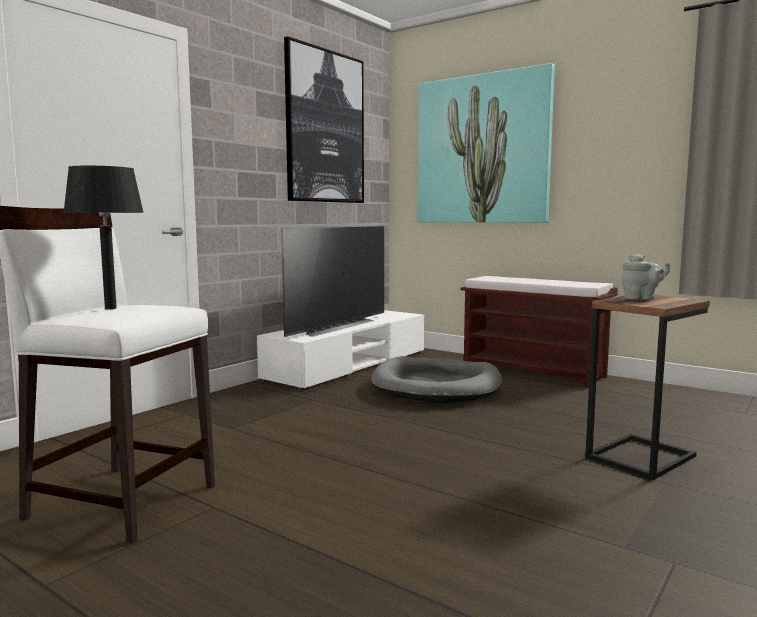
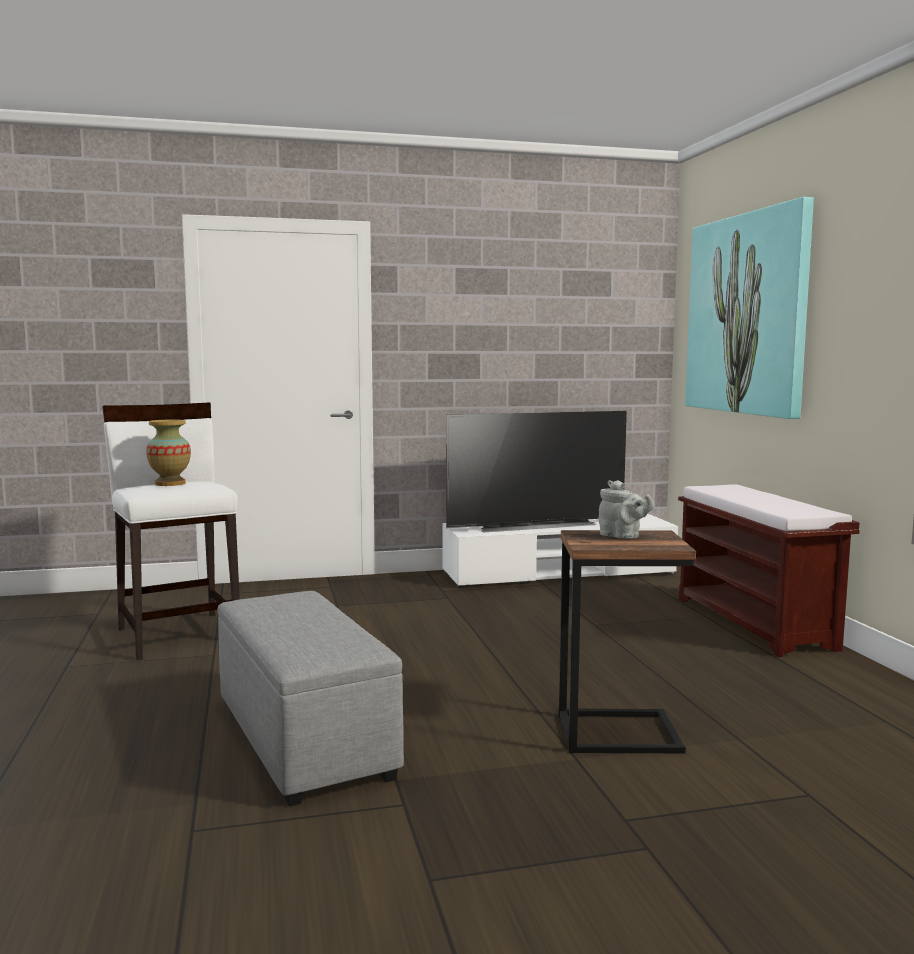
camera: 40 degrees right, 0 degrees up
(110, 308) = (170, 483): black table lamp -> vase
(325, 127) = (556, 295): picture -> none
(436, 386) = (593, 612): grey dog bed -> none
(488, 547) = (304, 739): none -> grey ottoman

